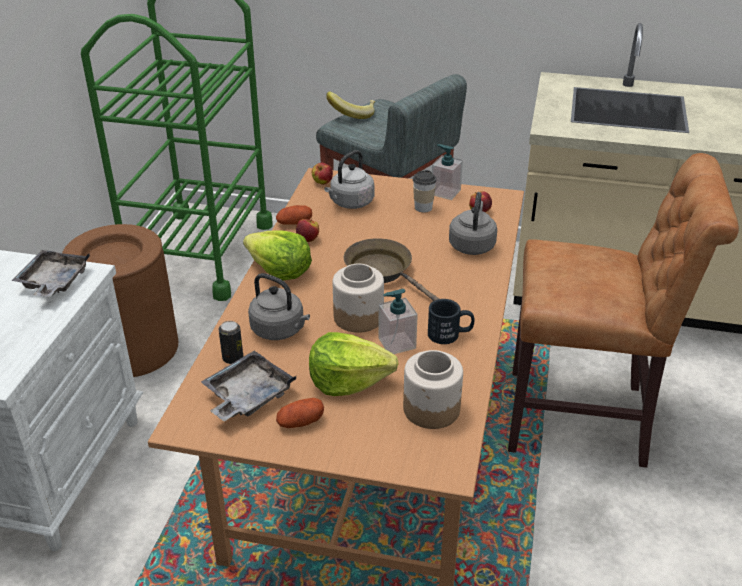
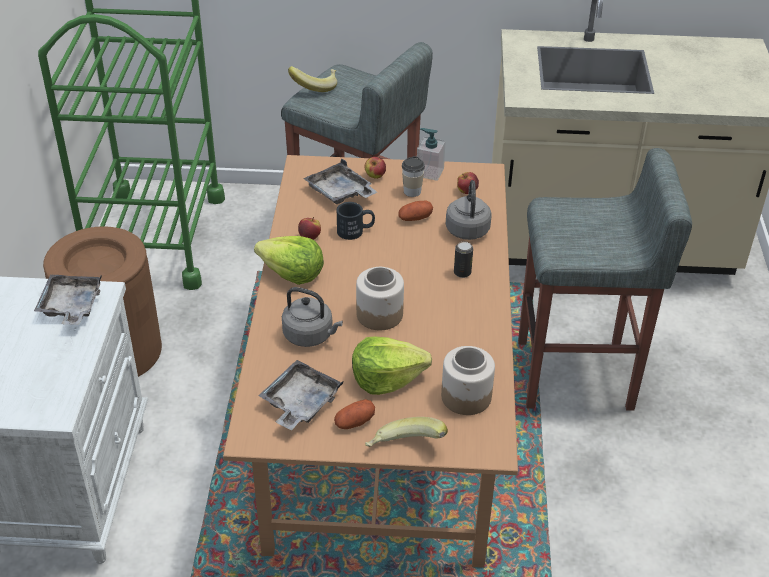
camera: 10 degrees left, 5 degrees up
(232, 358) = (275, 368): can -> can (462, 273)
(294, 223) = (291, 220): potato -> potato (415, 218)
(322, 183) = (306, 171): apple -> apple (375, 176)
(348, 458) = (405, 450): none -> banana
(350, 203) = (340, 193): grey kettle -> grey tray
(383, 272) = (390, 265): brown frying pan -> none
(396, 343) = (421, 337): soap dispenser -> none
(450, 334) = (467, 323): black mug -> black mug (355, 231)
(585, 419) = (577, 376): brown chair -> grey stool

